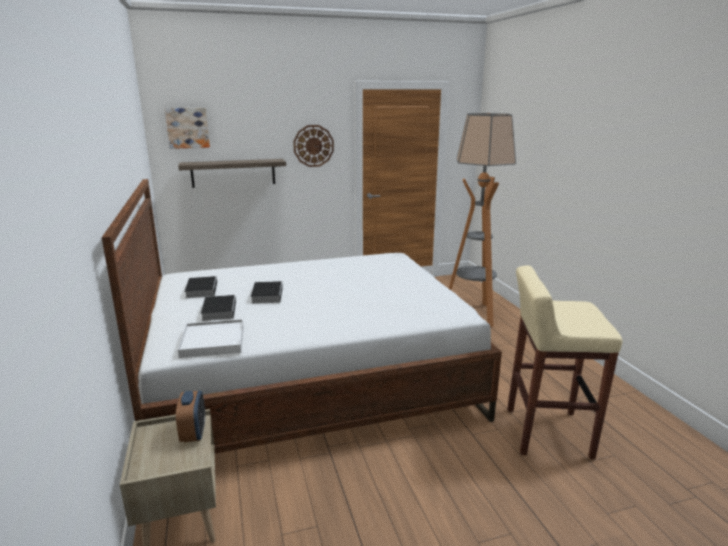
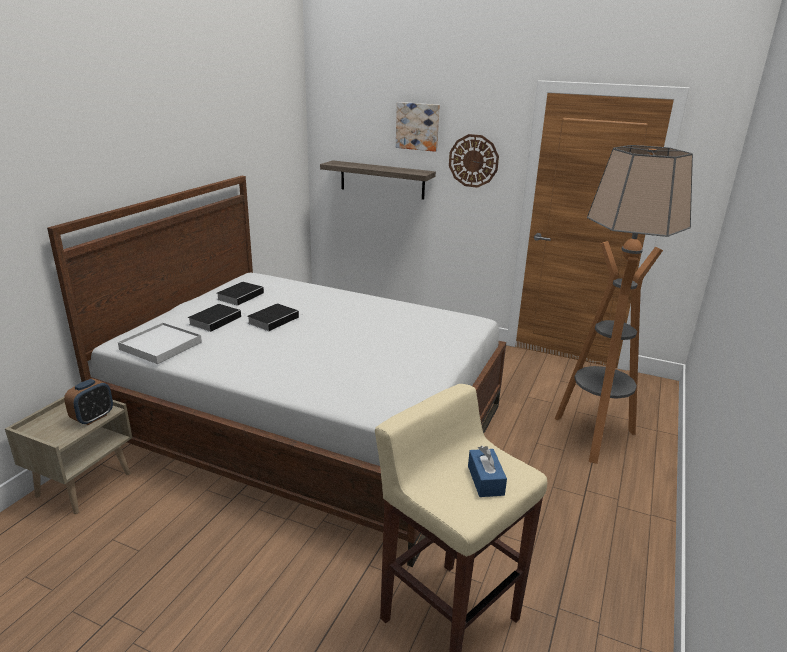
camera: 40 degrees right, 5 degrees up
(187, 128) = (343, 124): picture -> picture (418, 126)
(579, 313) = (485, 480): none -> blue tissue box

